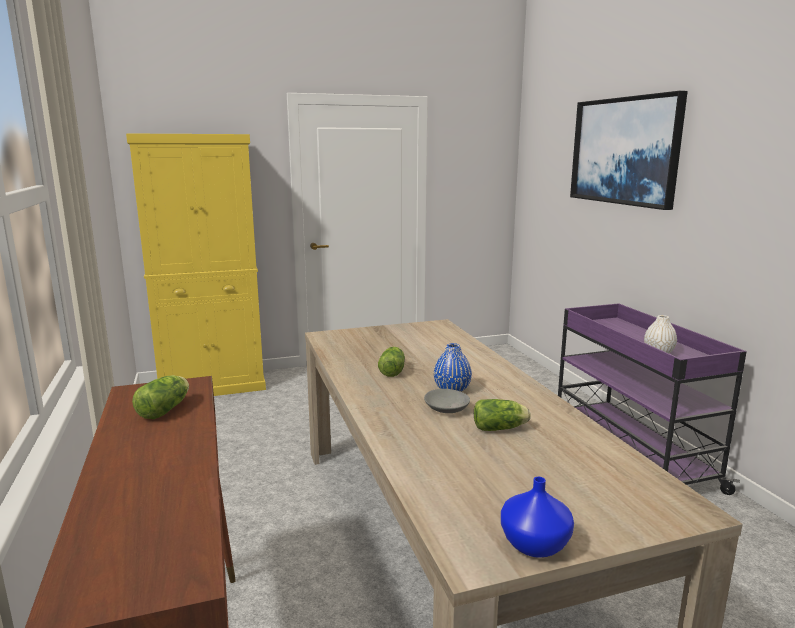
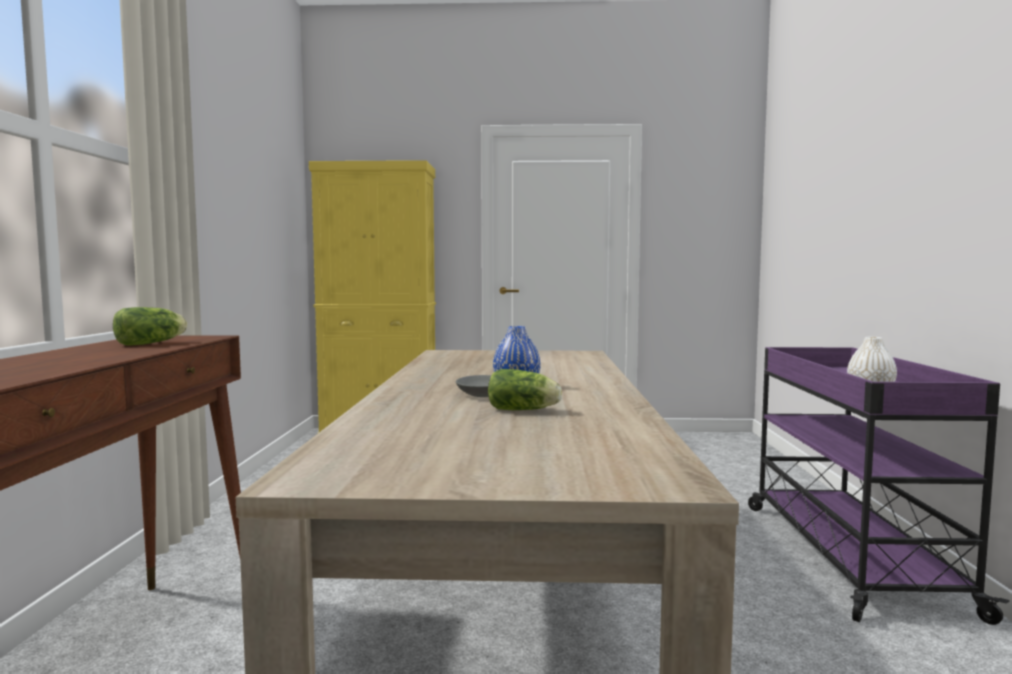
camera: 20 degrees right, 10 degrees down
(392, 370) = (472, 372): lettuce -> none
(536, 545) = (402, 480): blue vase -> none
(624, 151) = (861, 147): picture -> none

